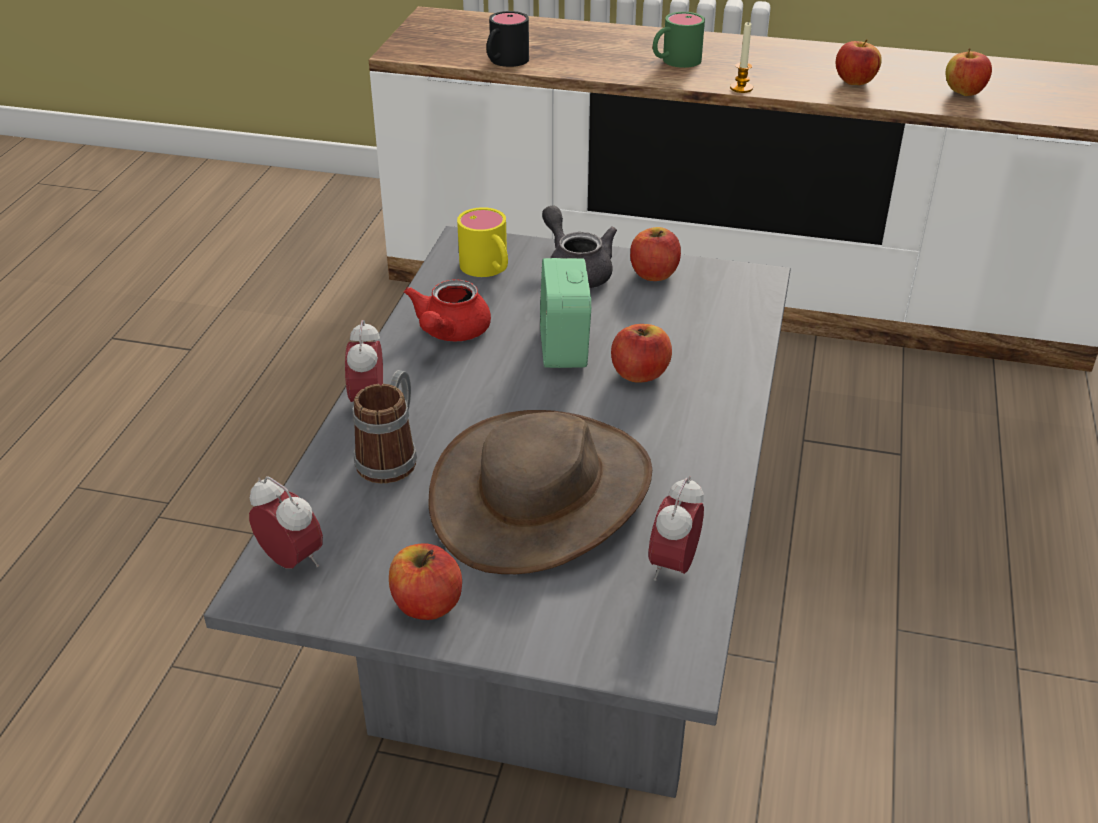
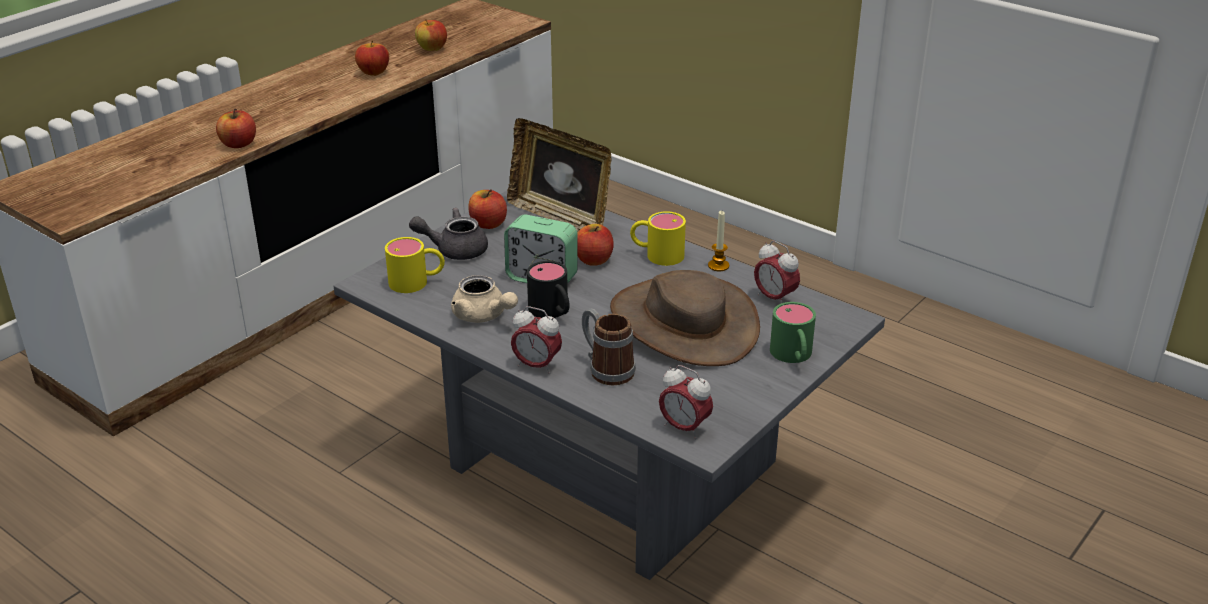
camera: 65 degrees left, 5 degrees down
(292, 561) = (684, 428): alarm clock -> alarm clock turned 120 degrees counterclockwise
(426, 604) = (755, 385): apple -> apple (238, 144)
(449, 333) = (483, 316): red teapot -> beige teapot
(504, 62) = (160, 178): black mug -> black mug (553, 312)
(674, 62) = (258, 117): green mug -> green mug (793, 356)
(699, 420) = (656, 254): none -> yellow mug
(720, 318) = (560, 217): none -> picture frame
(741, 88) = (332, 108): candle -> candle (718, 266)

